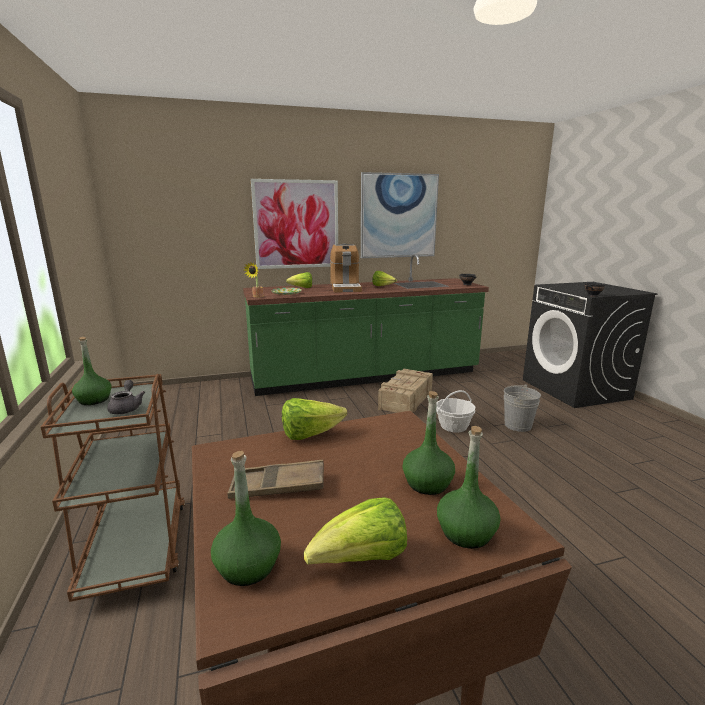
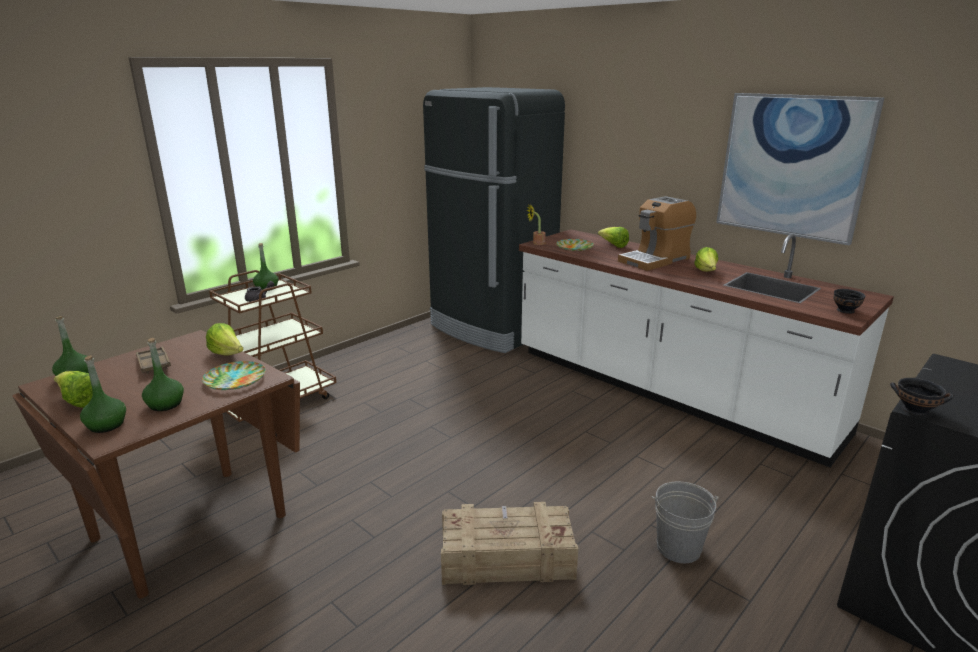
camera: 60 degrees right, 5 degrees up
(191, 396) = (491, 328): none -> black fridge
(296, 224) = (638, 162): picture -> none
(365, 376) = (667, 391): green counter -> white counter
(390, 437) = (234, 379): none -> plate
(405, 400) = (637, 437): crate -> crate (506, 558)
(453, 426) = (606, 491): basket -> none

